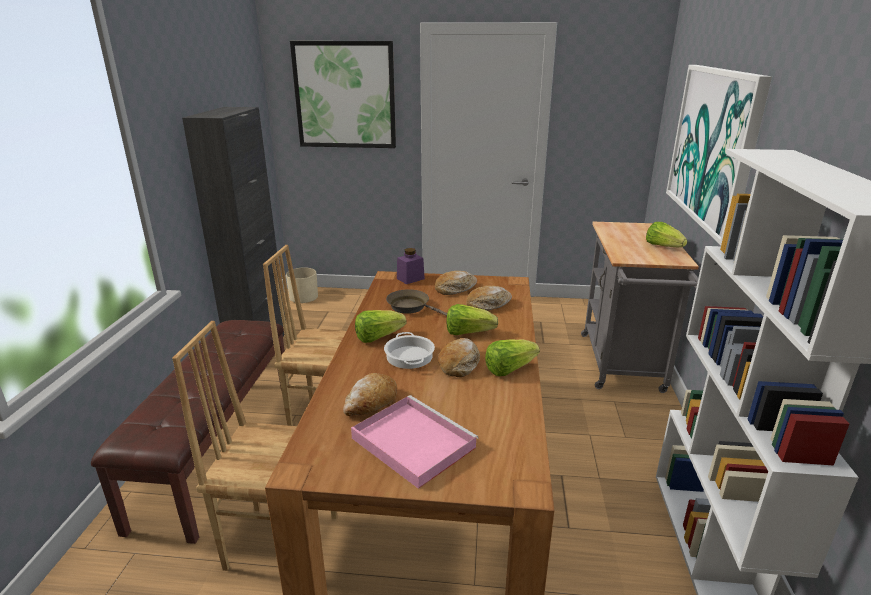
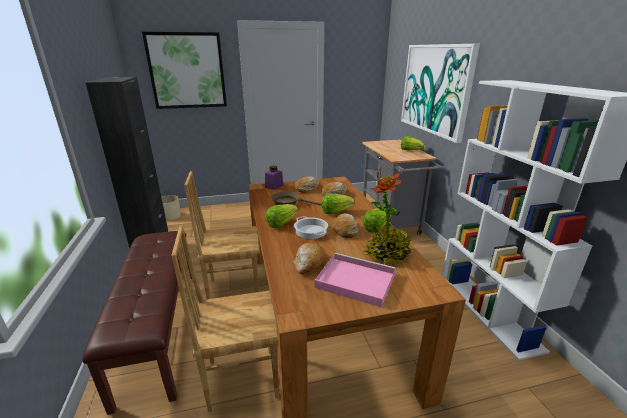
camera: 20 degrees left, 0 degrees up
(491, 414) = (387, 254): none -> potted plant

